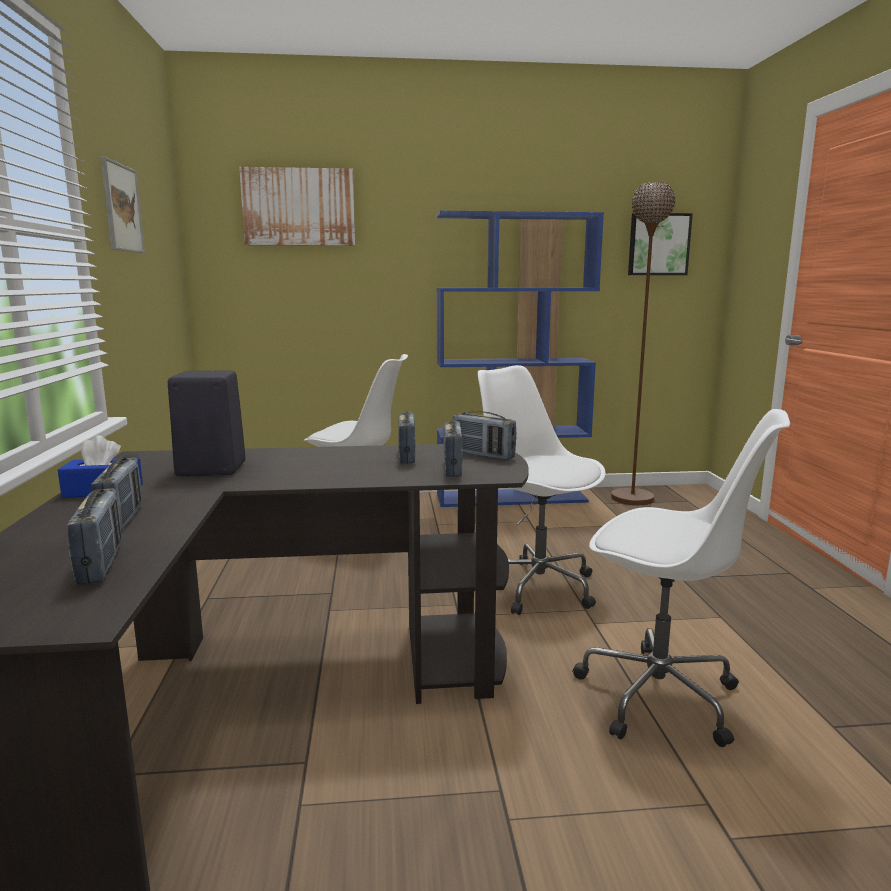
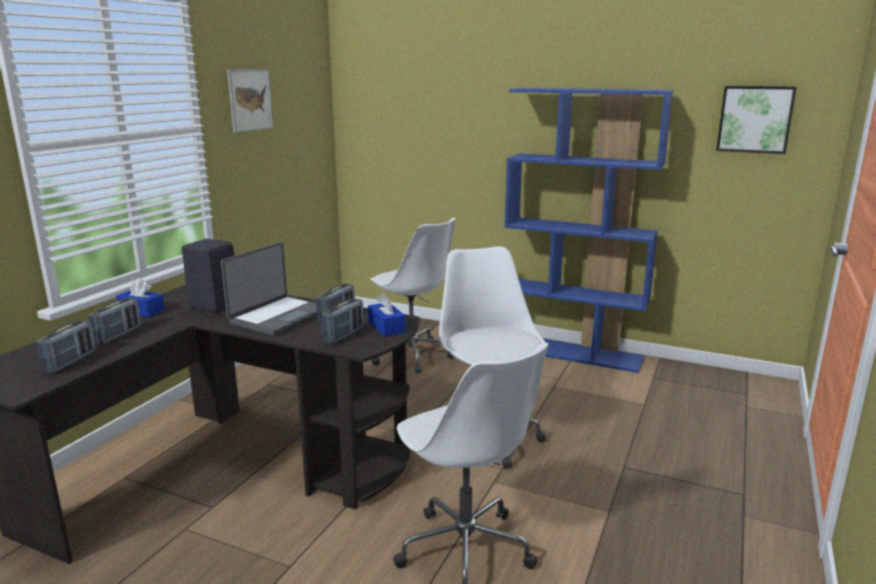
camera: 30 degrees right, 5 degrees up
(299, 207) = (413, 80): picture -> none
(330, 466) = (278, 316): none -> laptop
(483, 455) = (386, 327): radio -> blue tissue box
(632, 498) = (689, 378): brown floor lamp -> none

